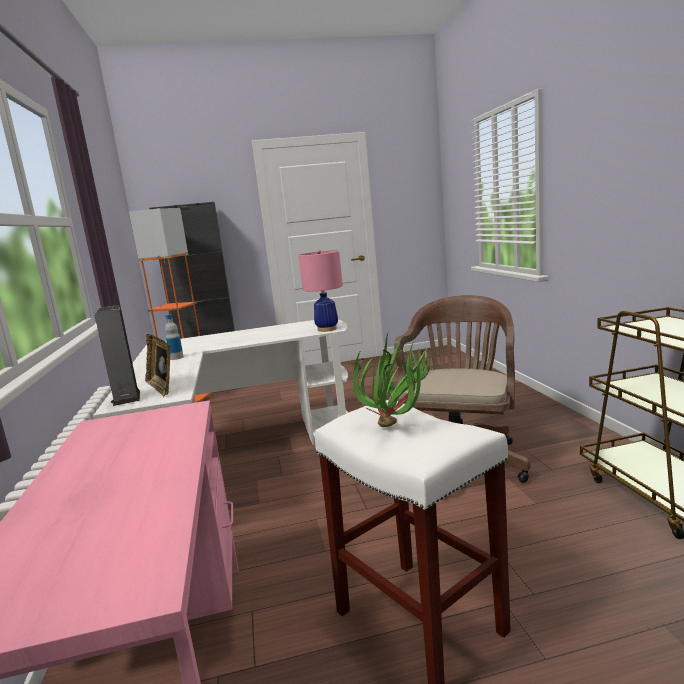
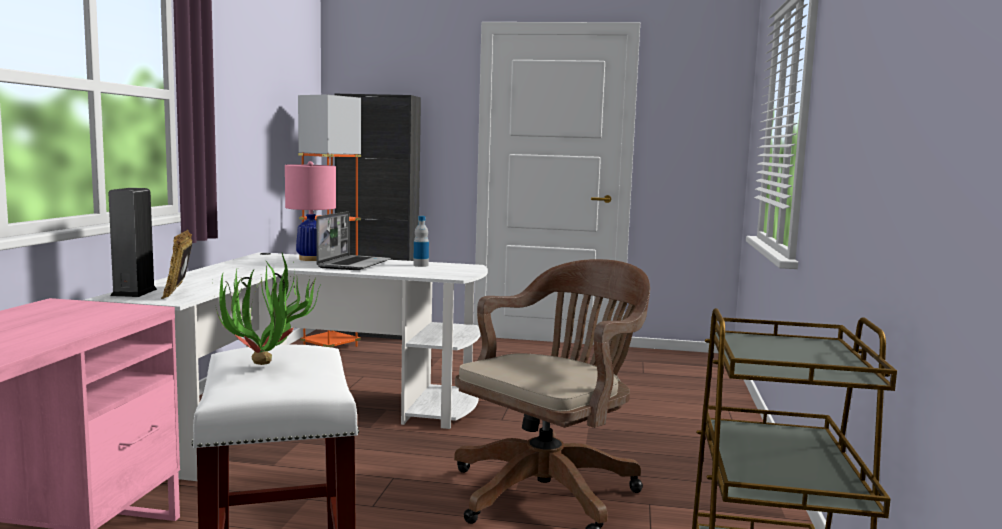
camera: 20 degrees right, 5 degrees down
(176, 358) = (250, 270): bottle -> bottle (421, 265)
(243, 336) = (354, 264): none -> laptop
(327, 329) = (448, 275): pink table lamp -> pink table lamp (311, 259)

